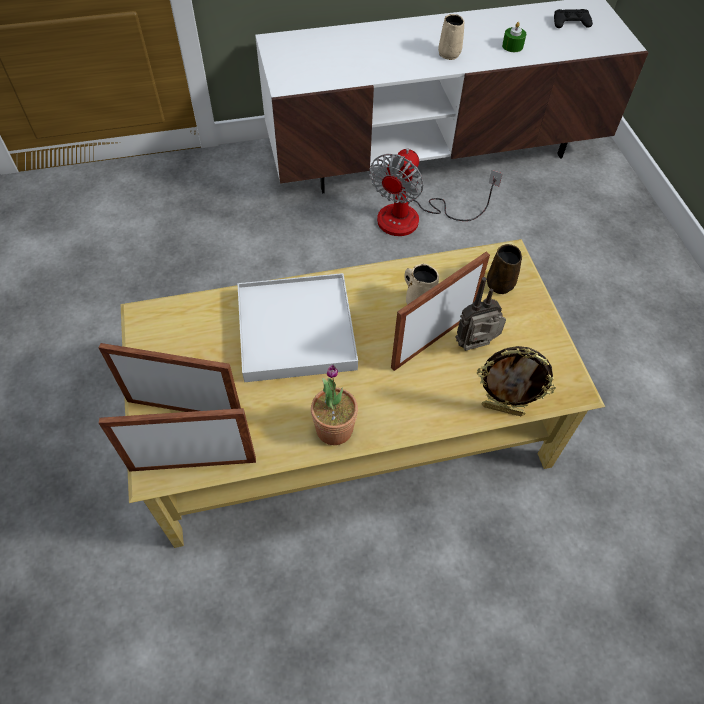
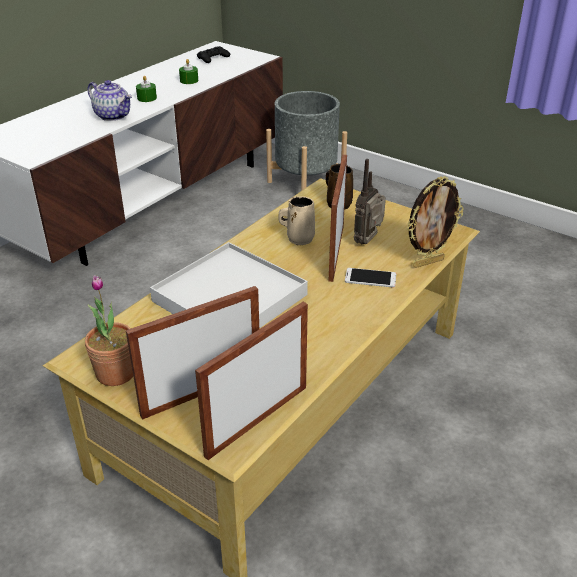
camera: 40 degrees left, 20 degrees down
(334, 429) = (336, 334): potted plant -> potted plant (115, 373)
(397, 63) = (113, 116): none -> teapot
(414, 218) = (185, 246): fan -> none
(429, 390) = (370, 278): none -> phone
(449, 53) = (147, 98): beige mug -> green candle
(593, 206) = (305, 183): none -> grey planter

